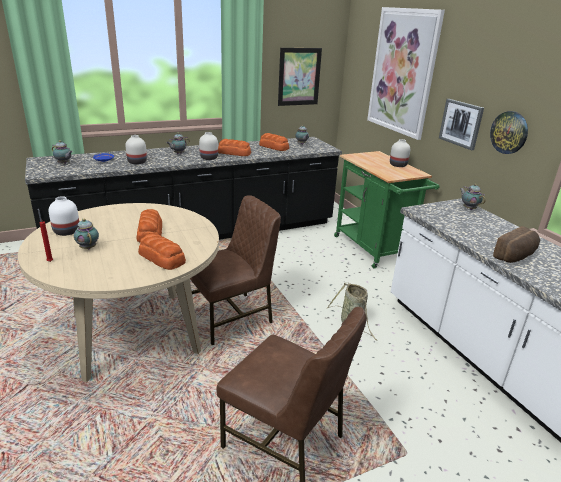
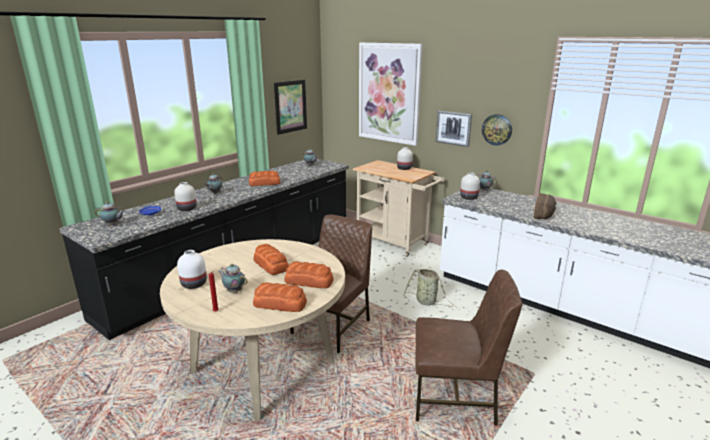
camera: 25 degrees left, 5 degrees down
(208, 158) = (248, 192): white vase -> white vase (468, 197)
(274, 147) = (291, 172): bread -> bread (280, 304)
(374, 250) = (395, 243): green cart -> beige cart

